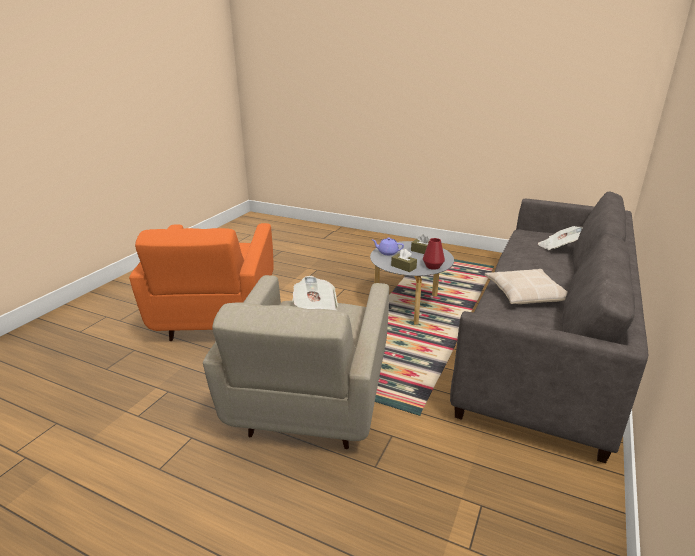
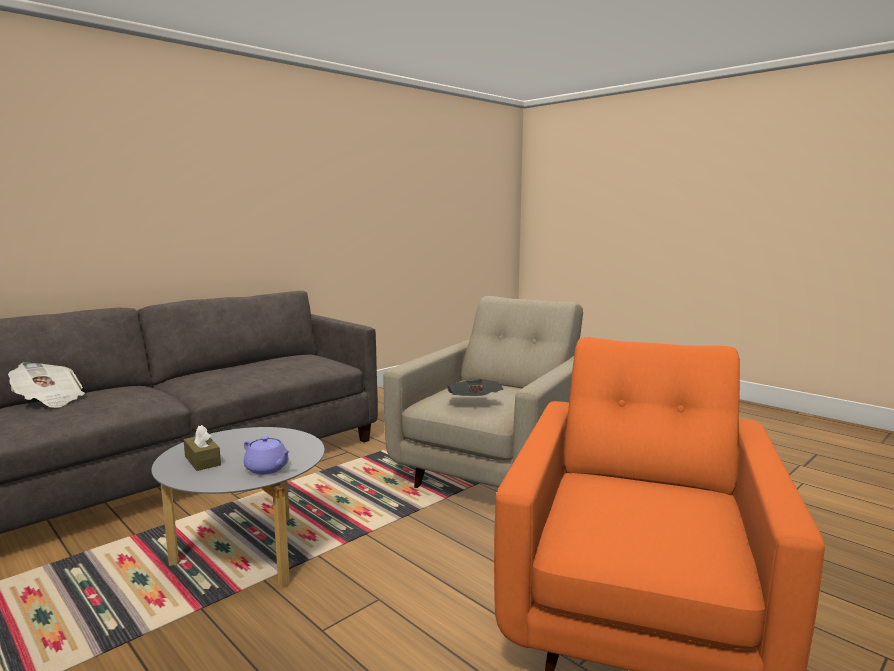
camera: 160 degrees left, 15 degrees down
(403, 267) = (287, 440): brown tissue box -> none
(433, 266) = (243, 434): red vase -> none
(525, 294) = (237, 374): beige pillow -> none

